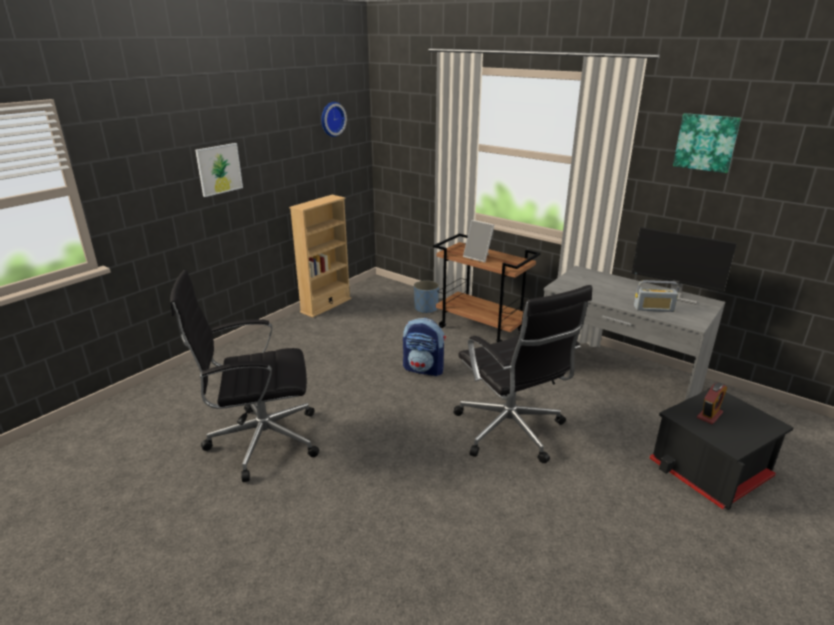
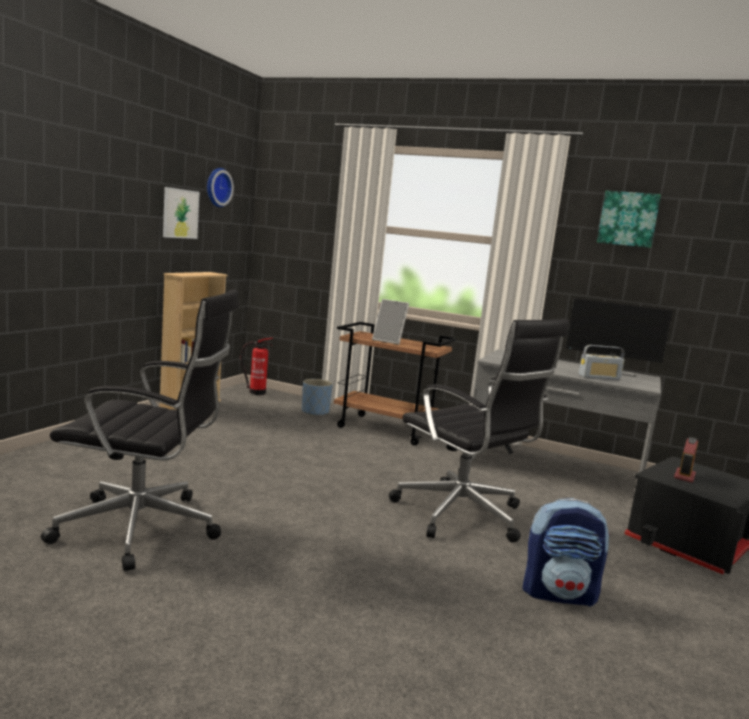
camera: 15 degrees left, 15 degrees down
(219, 169) = (91, 206): picture -> picture (180, 213)
(260, 441) = (143, 529): black office chair -> black office chair turned 150 degrees counterclockwise
(383, 286) = (255, 392): none -> fire extinguisher
(424, 369) = (335, 462): backpack -> backpack (559, 594)

